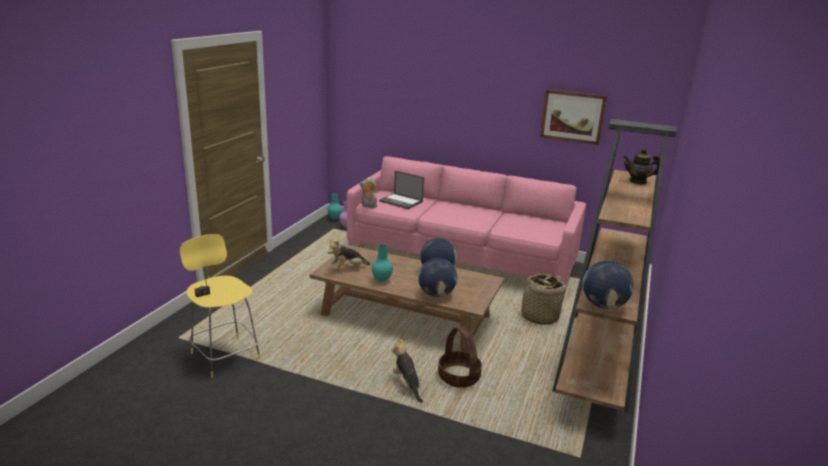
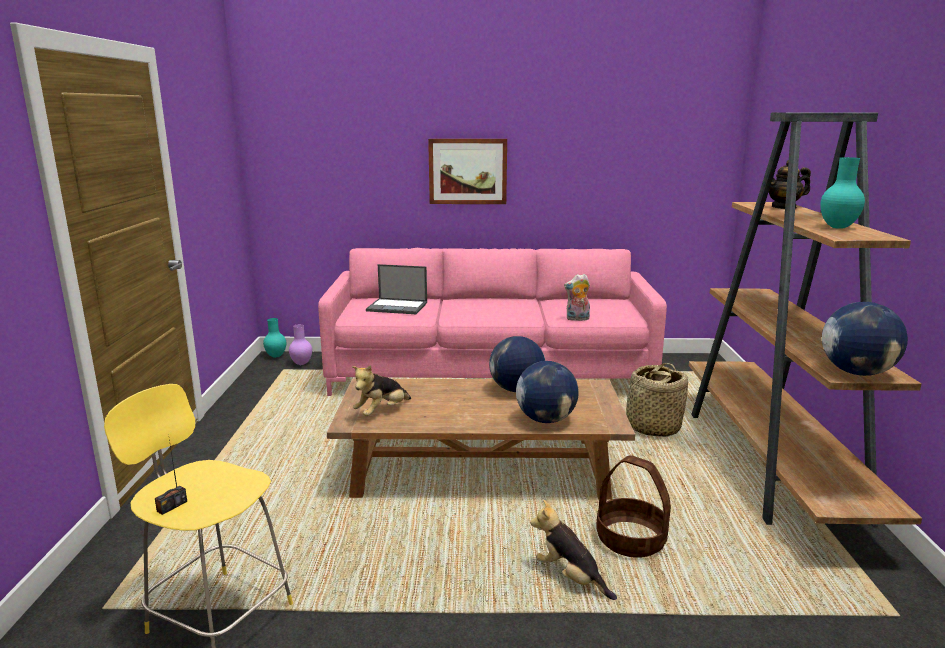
camera: 20 degrees left, 5 degrees down
(368, 206) = (355, 320): plush toy -> plush toy (577, 319)
(382, 280) = (449, 417): turquoise vase -> turquoise vase (837, 227)
(572, 116) = (609, 160): picture -> picture (467, 171)

